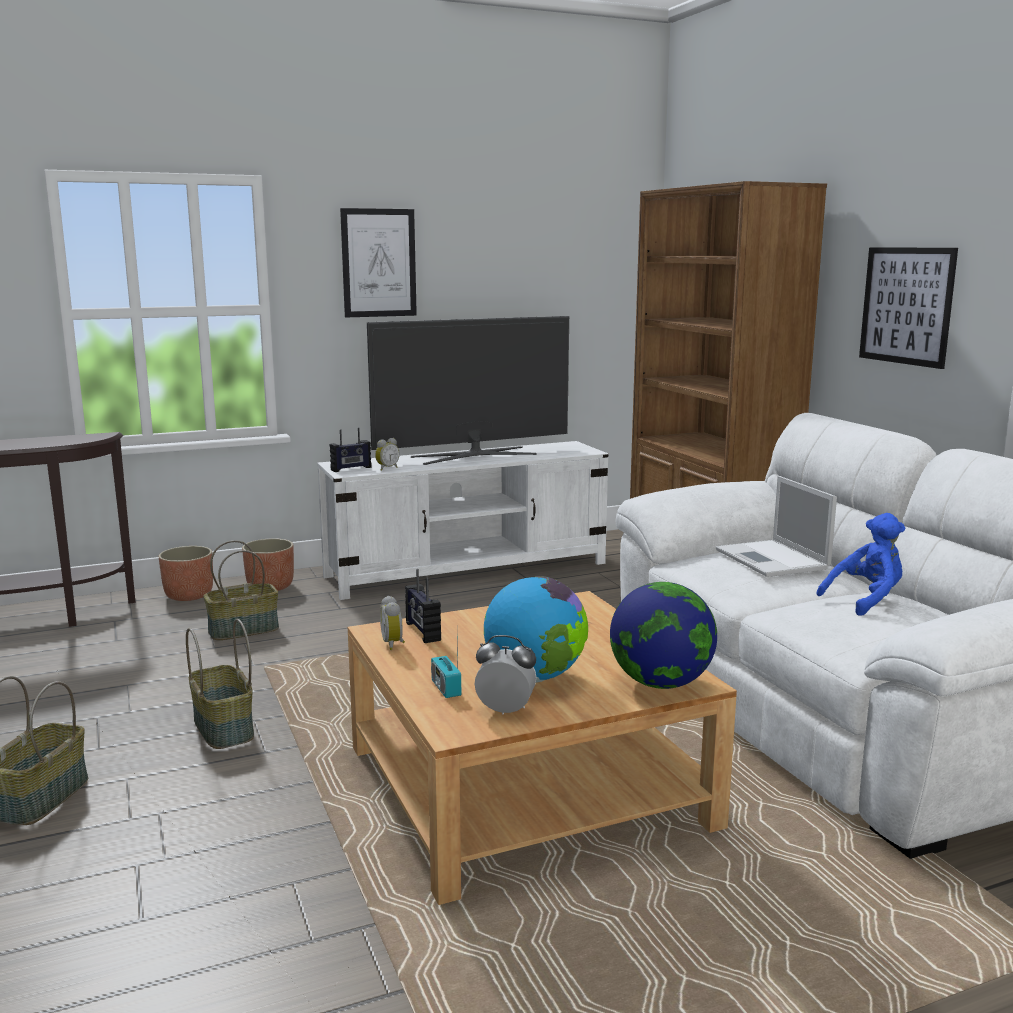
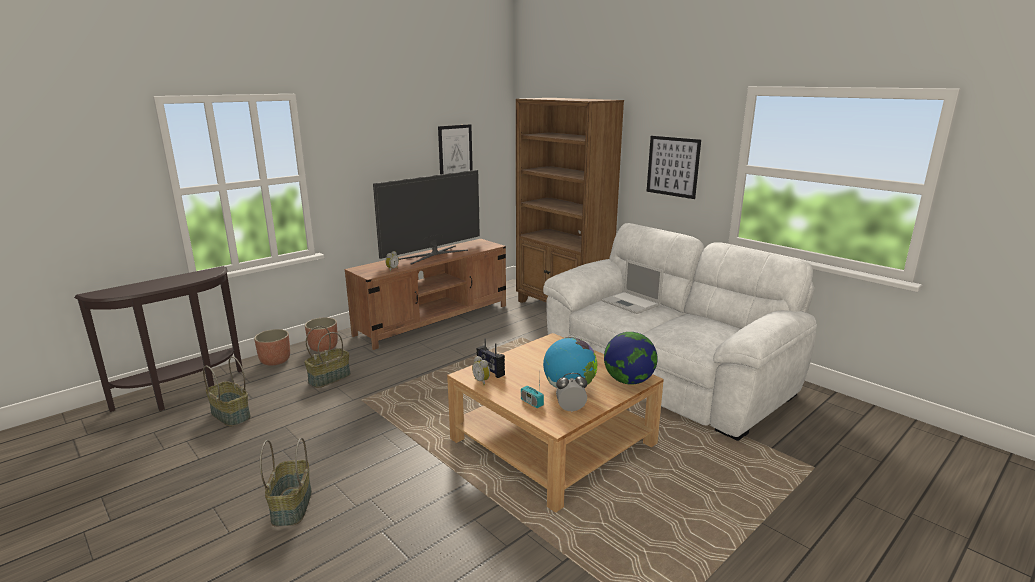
camera: 20 degrees left, 5 degrees up
(222, 728) = (366, 442): basket -> basket (230, 415)
(351, 469) = (371, 272): radio -> none
(379, 263) = (367, 144): picture -> picture (455, 154)
(468, 570) = (434, 320): white tv stand -> brown tv stand
(866, 600) = (688, 321): blue plush toy -> none

